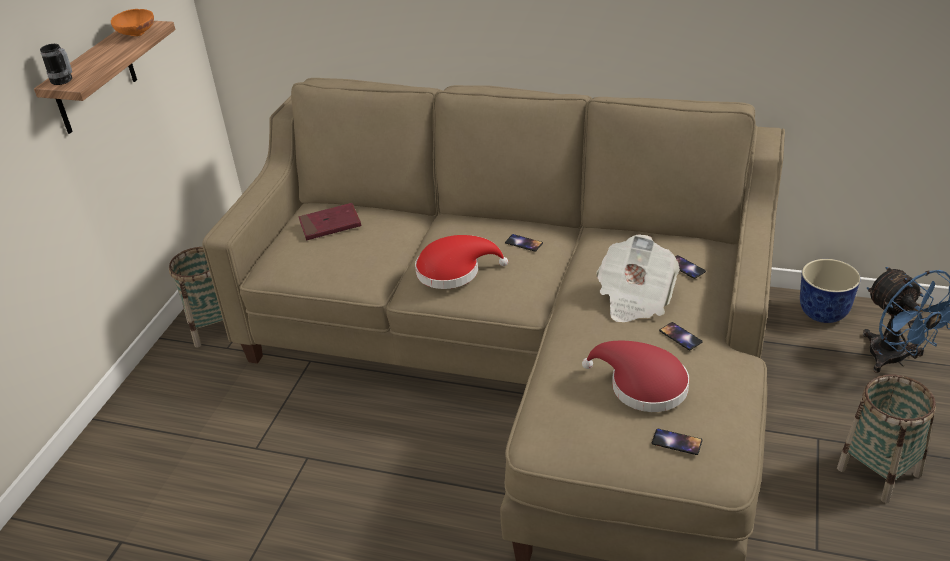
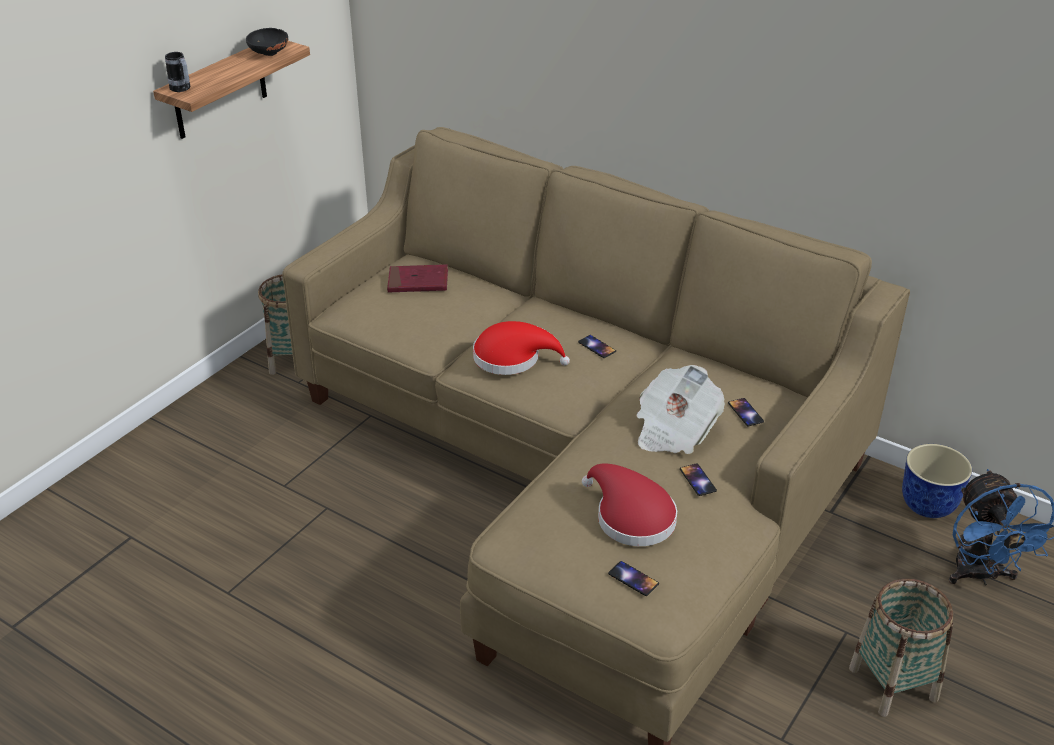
camera: 15 degrees right, 0 degrees up
(136, 35) = (268, 54): orange bowl -> black bowl

